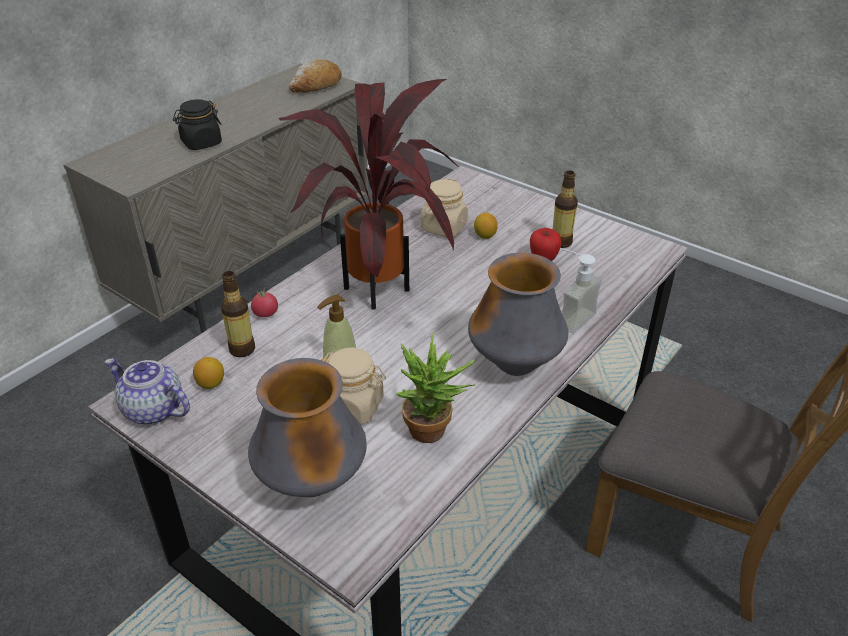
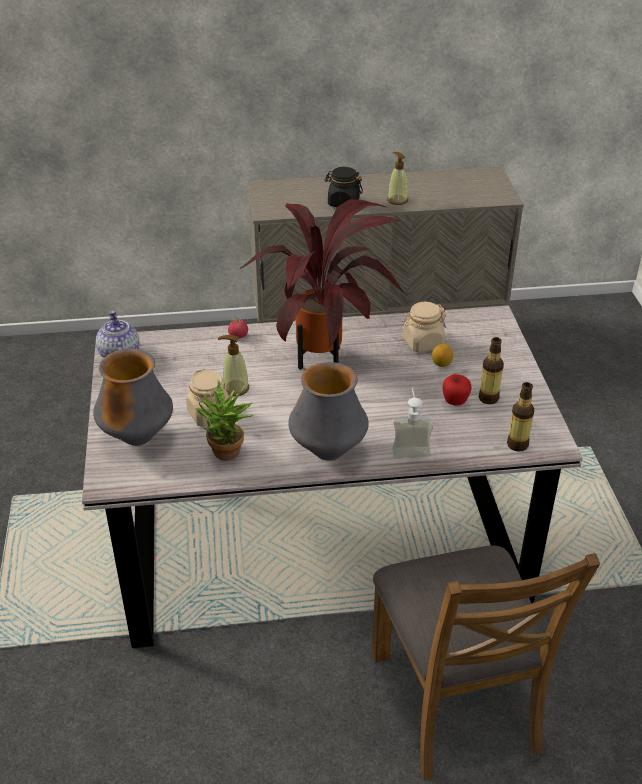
camera: 45 degrees right, 0 degrees up
(211, 384) = (160, 358): lemon -> none
(242, 349) = (199, 349): bottle -> bottle (517, 445)
(251, 121) = (397, 200): none -> soap dispenser
(316, 86) = (483, 191): bread -> none

